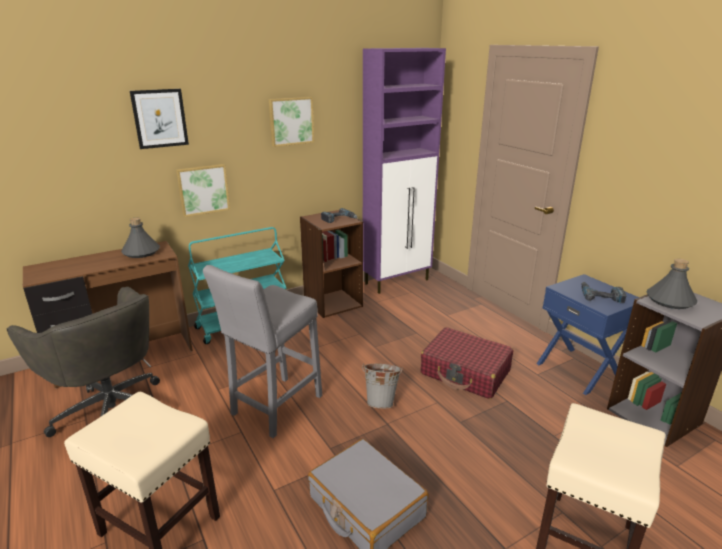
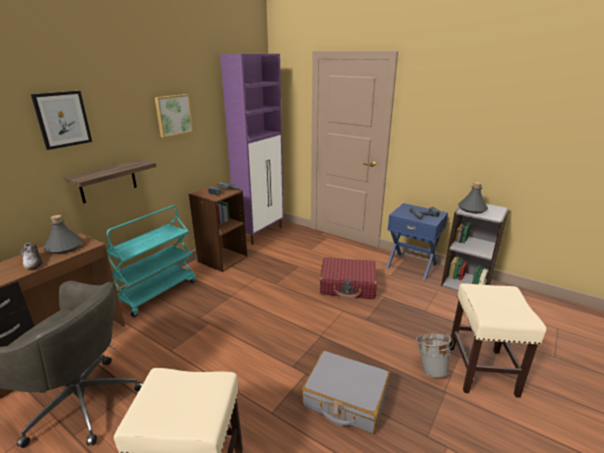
camera: 25 degrees left, 0 degrees up
(105, 261) = (33, 262): none -> shoe
(203, 189) = (108, 181): picture -> shelf
(274, 408) = (229, 351): grey stool -> none
(381, 402) = (306, 321): grey bucket -> grey bucket (430, 368)

